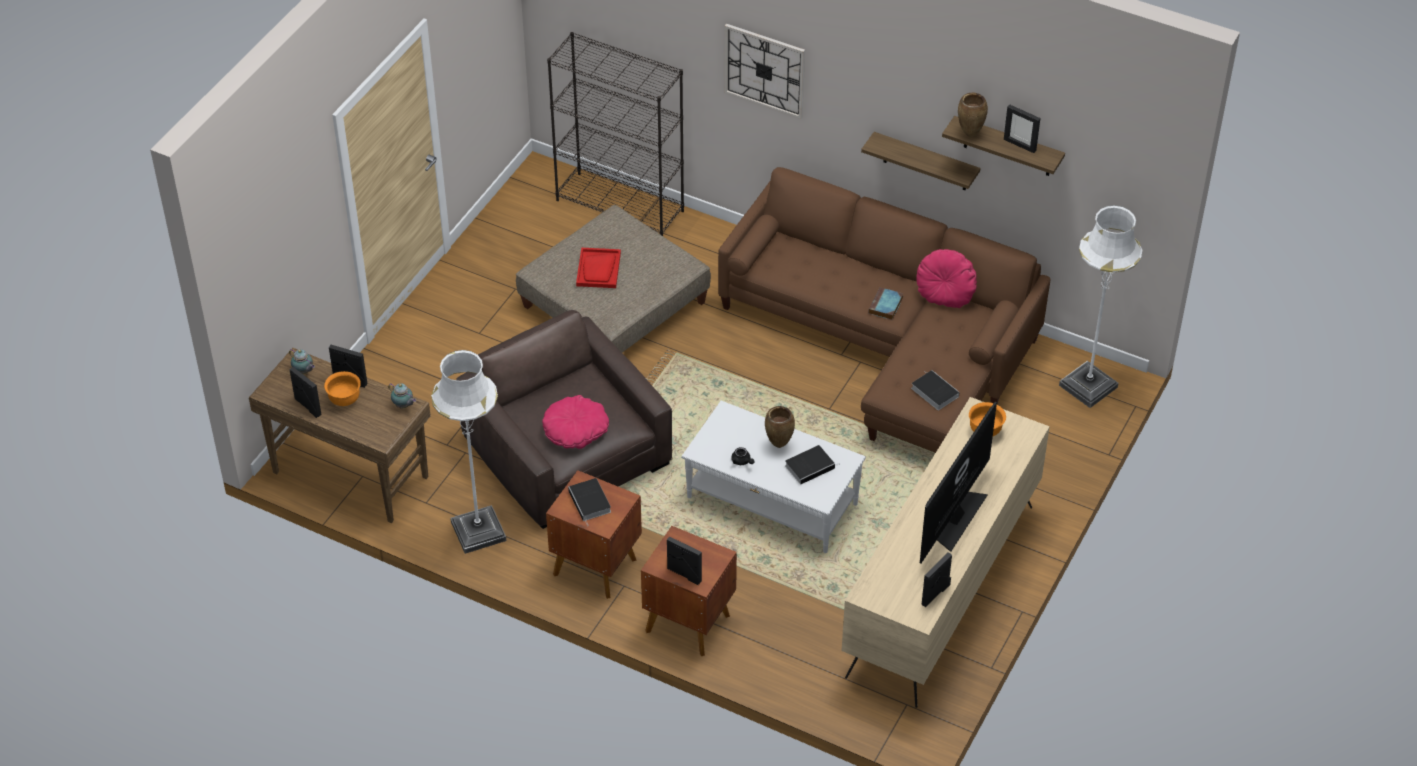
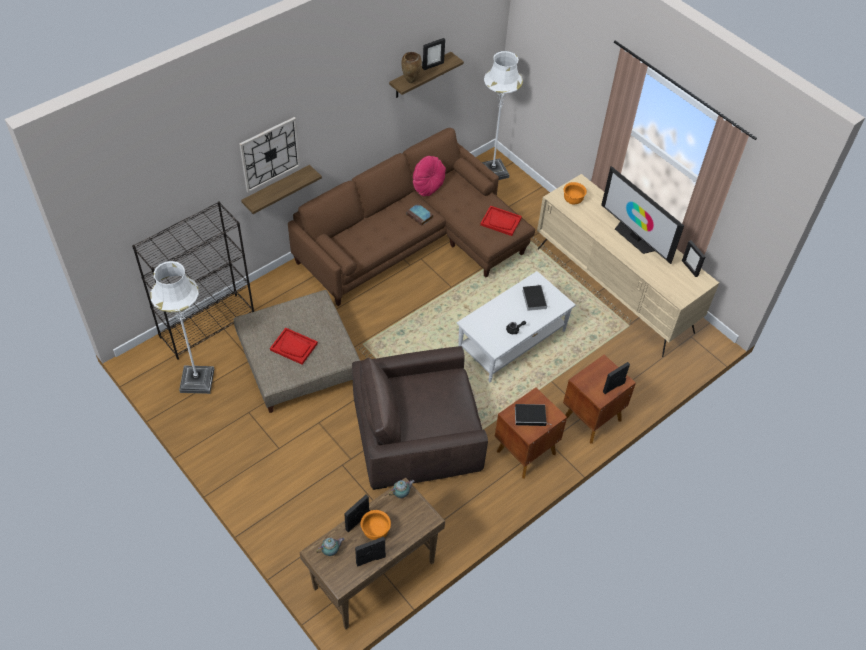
camera: 70 degrees left, 5 degrees up
(478, 531) = (465, 509): white floor lamp -> white floor lamp (197, 380)
(574, 429) = (445, 407): pink pillow -> none
(778, 445) = (509, 307): brown vase -> none
(925, 162) = (375, 127): shelf -> shelf (277, 190)
(933, 392) = (501, 221): book -> red tray

